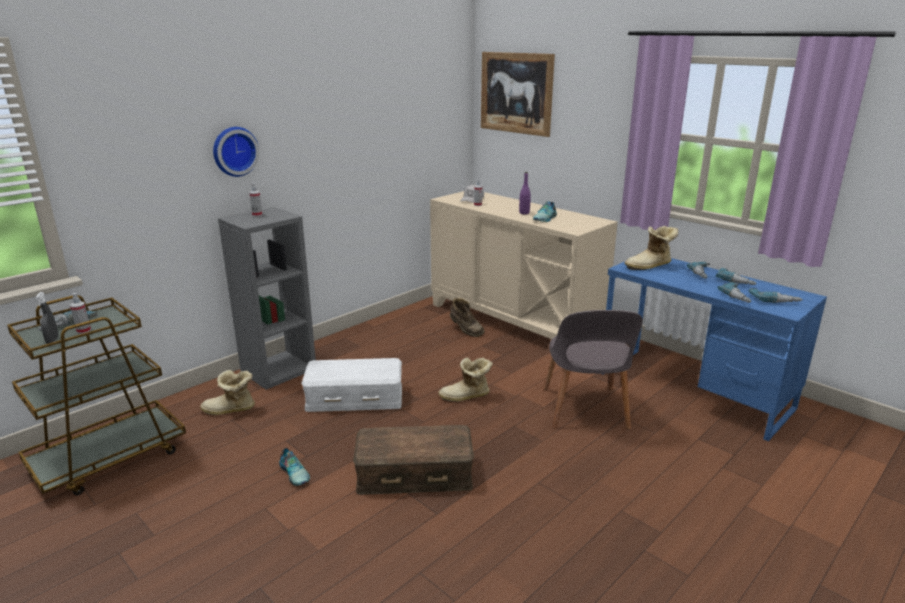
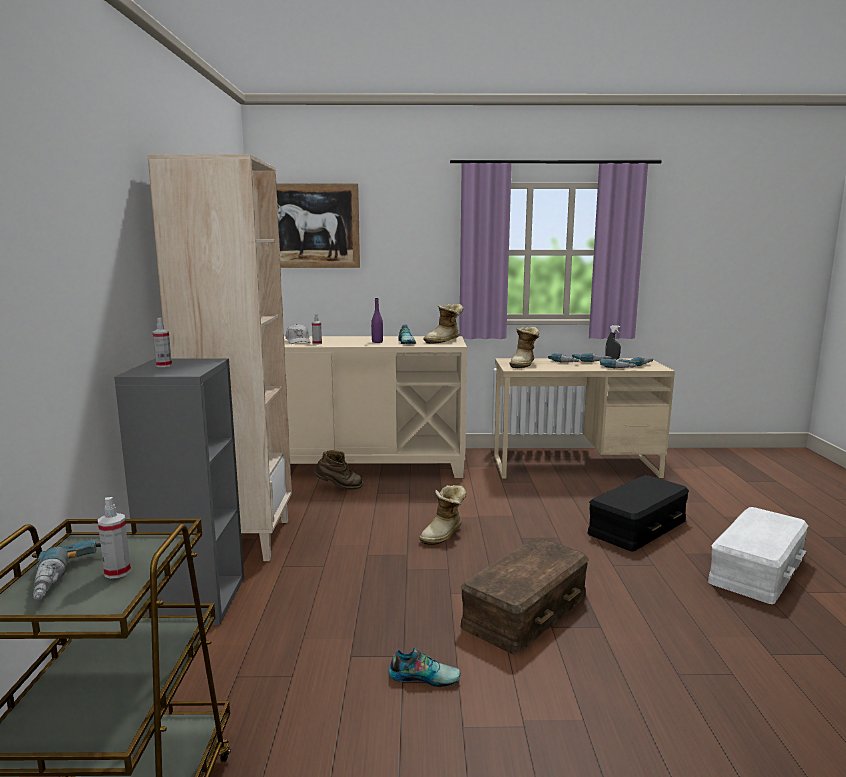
camera: 45 degrees left, 10 degrees down
(52, 340) = (93, 603): grey spray bottle -> grey spray bottle (612, 359)
(230, 410) = (214, 668): boot -> boot (444, 341)
(234, 151) = (114, 274): wall clock -> none
(354, 344) = (242, 539): none -> beige bookcase
(355, 397) = (343, 582): white storage box -> white storage box (755, 569)
(585, 410) = (543, 505): grey chair -> none
(629, 467) = (636, 526): none -> black storage box
(693, 390) = (575, 466): blue desk -> beige desk

